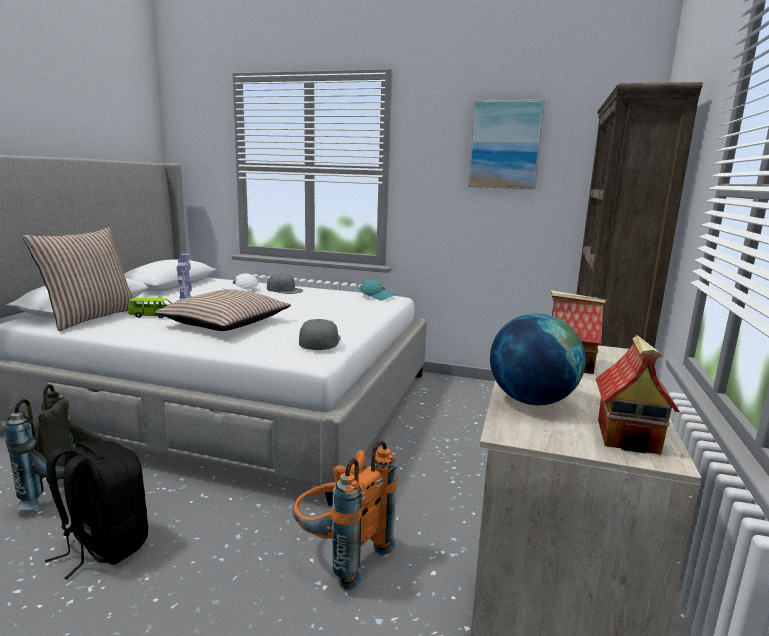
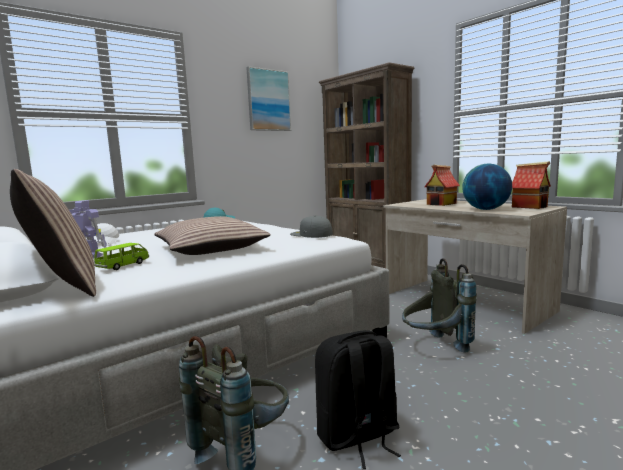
camera: 55 degrees left, 5 degrees down
(285, 290) = (138, 234): grey cap -> none
(340, 555) = (435, 347): orange backpack -> grey backpack

